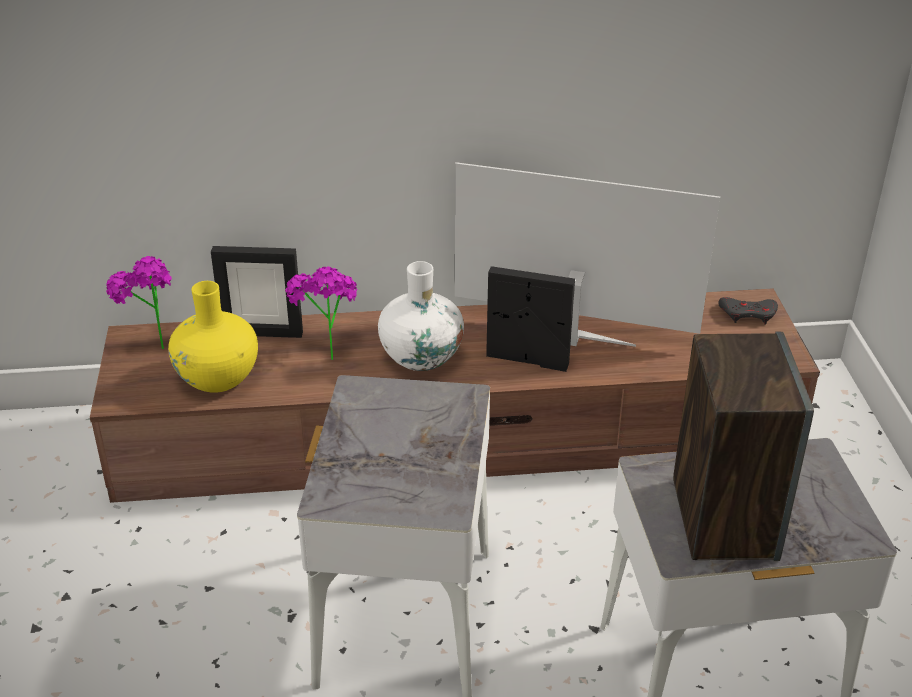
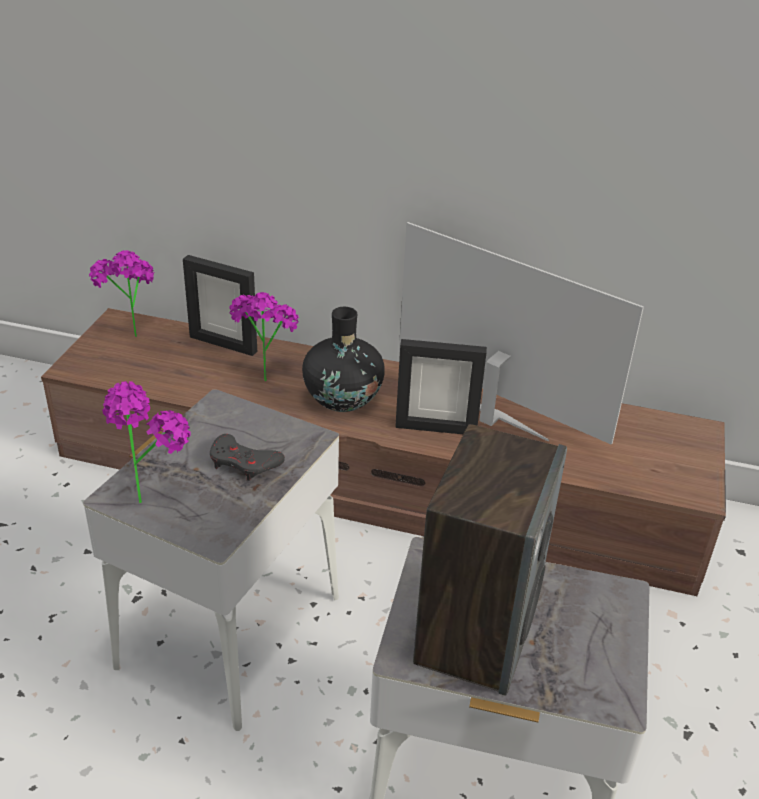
camera: 20 degrees right, 0 degrees up
(217, 378) = (161, 372): yellow vase -> none
(354, 487) = (150, 492): none -> potted plant
(421, 357) = (343, 399): white vase -> black vase
(527, 361) = (436, 427): picture frame -> picture frame turned 150 degrees clockwise
(748, 314) = (682, 440): grey game controller -> grey game controller (244, 462)

